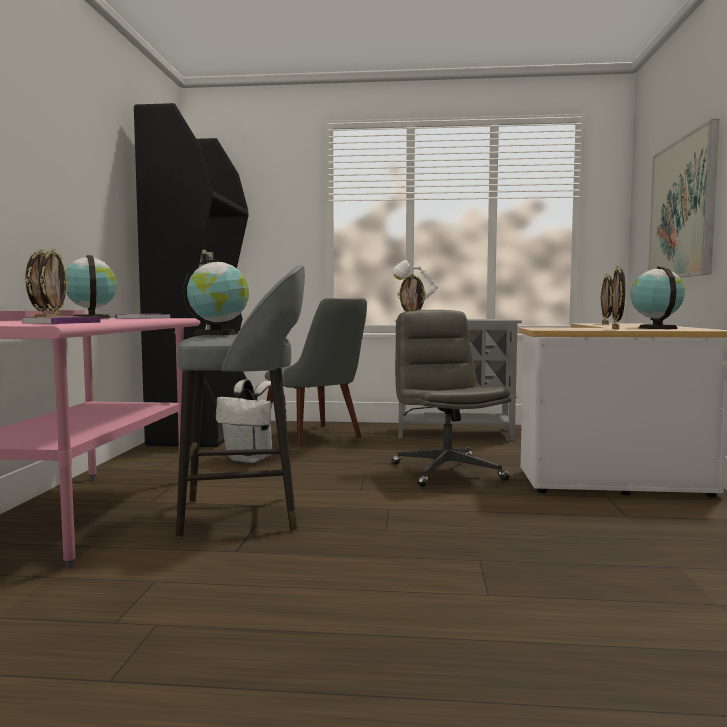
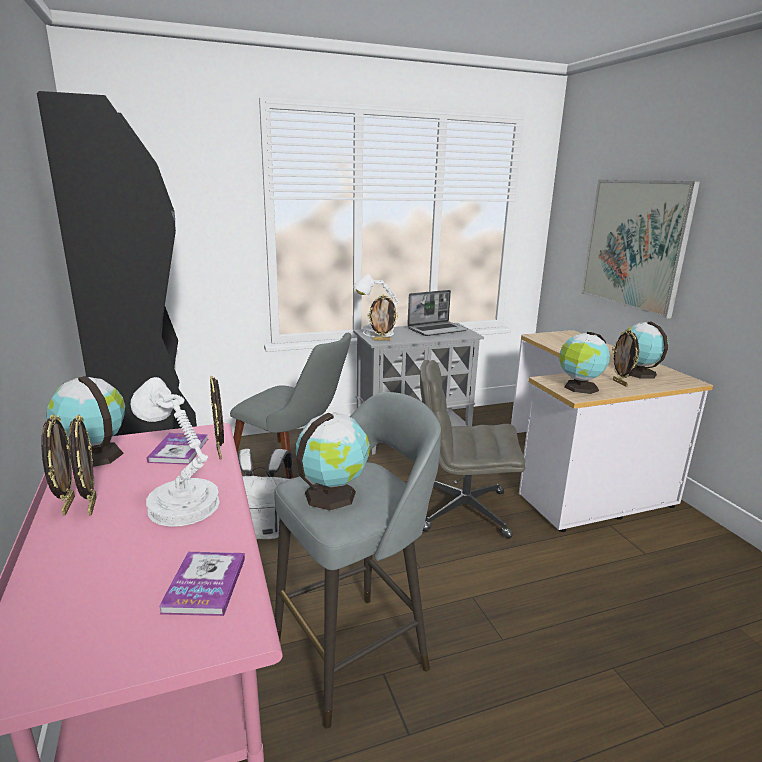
camera: 25 degrees left, 15 degrees up
(104, 320) = (180, 504): none -> white table lamp
(446, 471) = (462, 511): grey office chair -> grey office chair turned 45 degrees counterclockwise
(480, 319) = (437, 330): none -> laptop
(560, 328) = (579, 388): none -> globe
(606, 324) = (559, 342): picture frame -> picture frame (220, 452)

